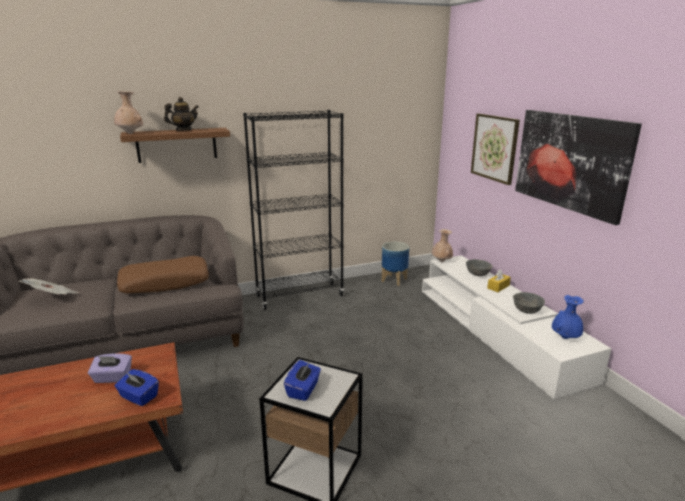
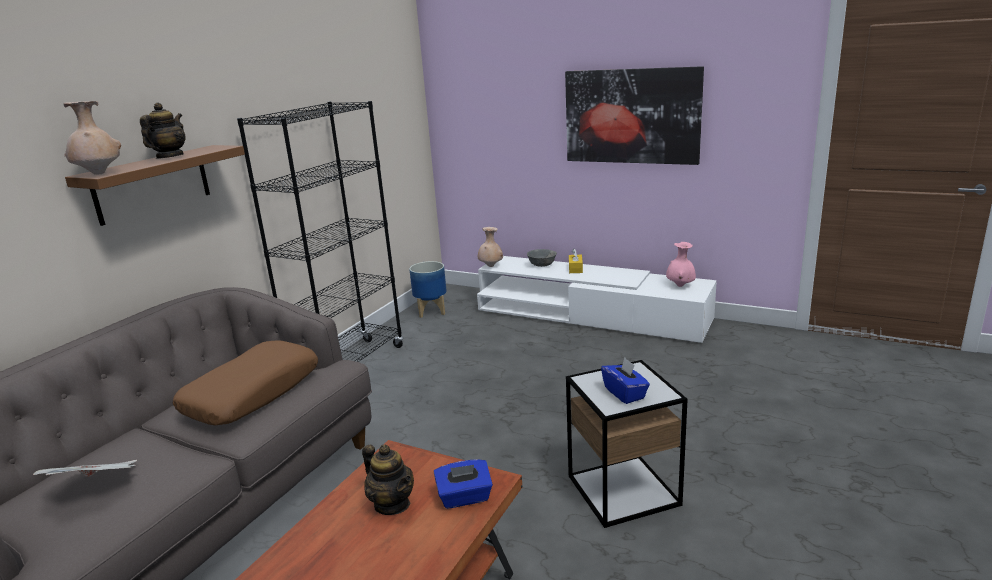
camera: 40 degrees left, 0 degrees up
(112, 378) = (392, 504): purple tissue box -> teapot
(494, 148) = (523, 120): picture -> none
(527, 311) = (627, 277): grey bowl -> none
(565, 338) = (680, 286): blue vase -> pink vase

